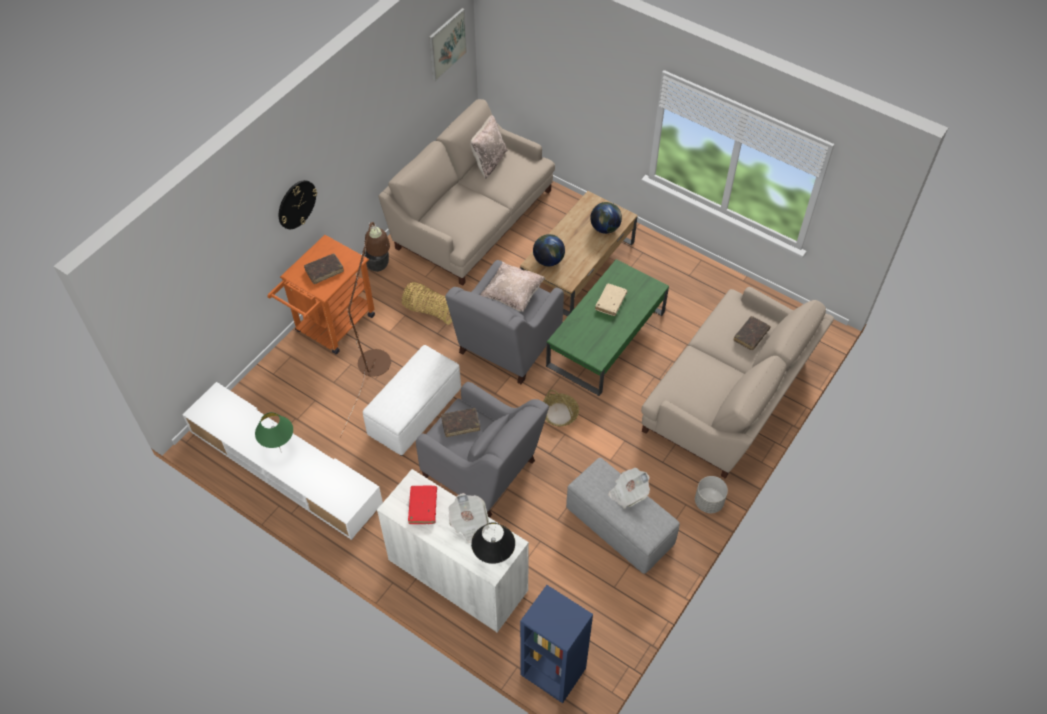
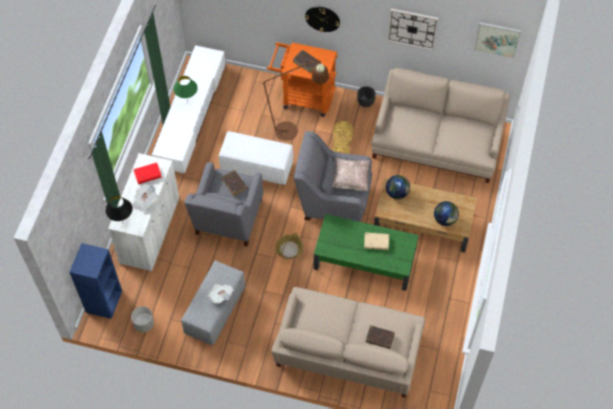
camera: 70 degrees right, 5 degrees up
(378, 116) = (412, 29): none -> wall clock
(489, 162) = (468, 125): beige pillow -> none
(708, 502) = (253, 360): grey planter -> grey planter (143, 324)

